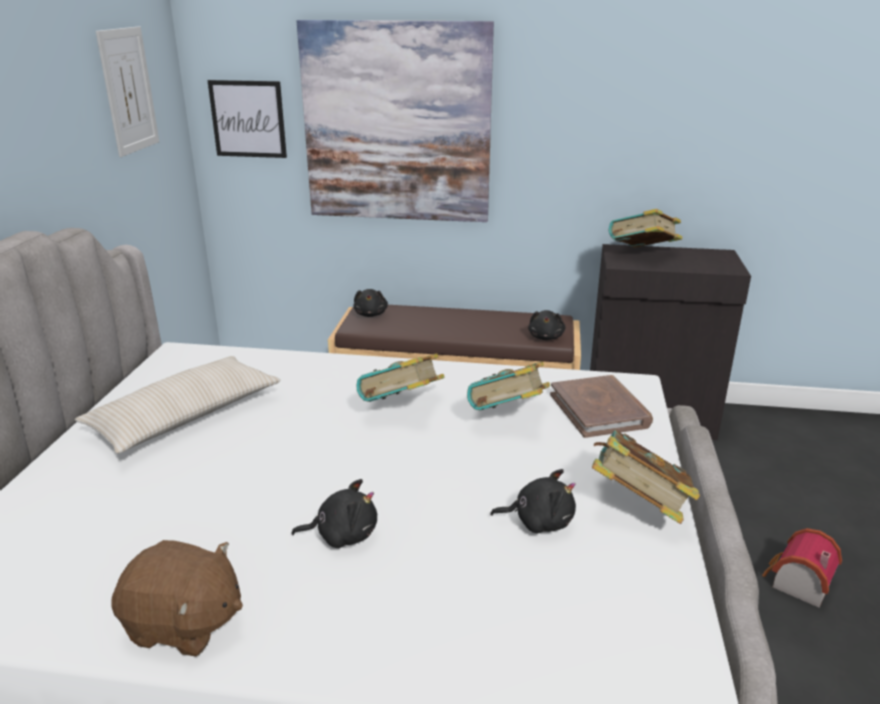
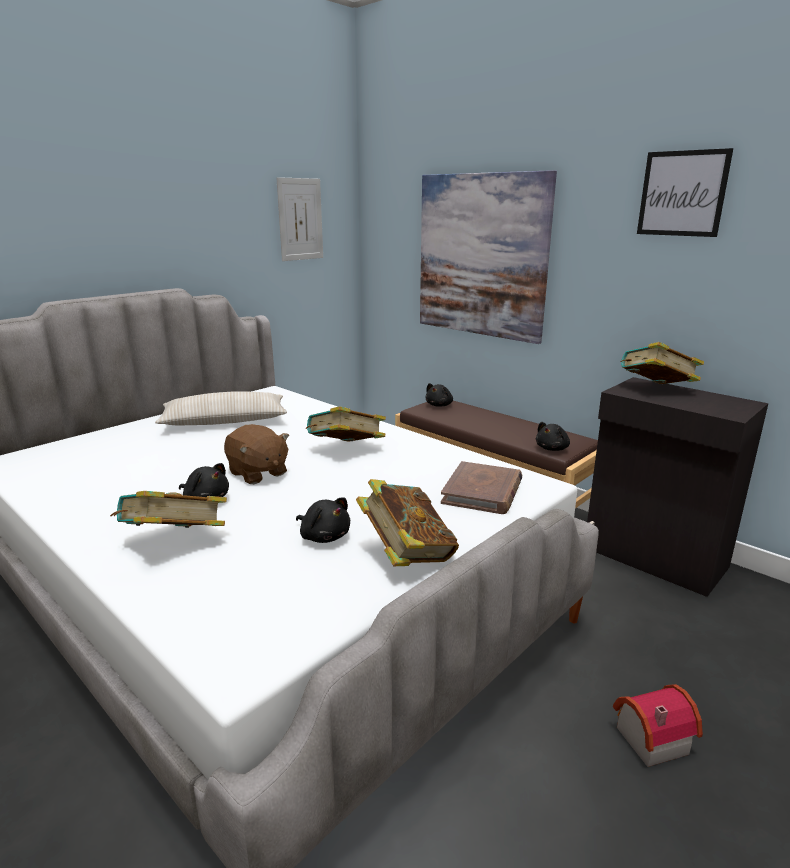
camera: 35 degrees right, 5 degrees down
(184, 625) = (76, 508): brown plush toy -> brown plush toy (257, 473)
(248, 119) = (391, 248): picture -> picture (682, 193)
(508, 417) = (406, 475): book -> book (174, 543)

